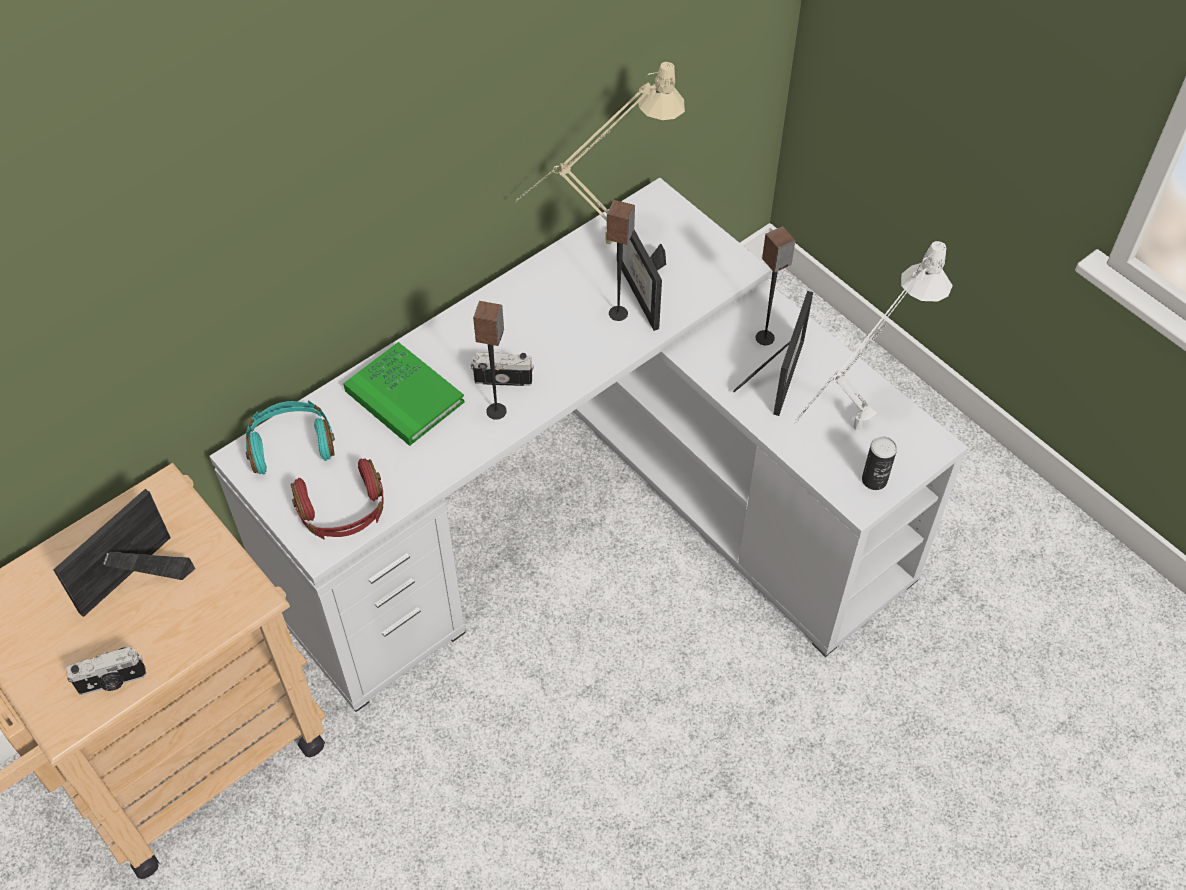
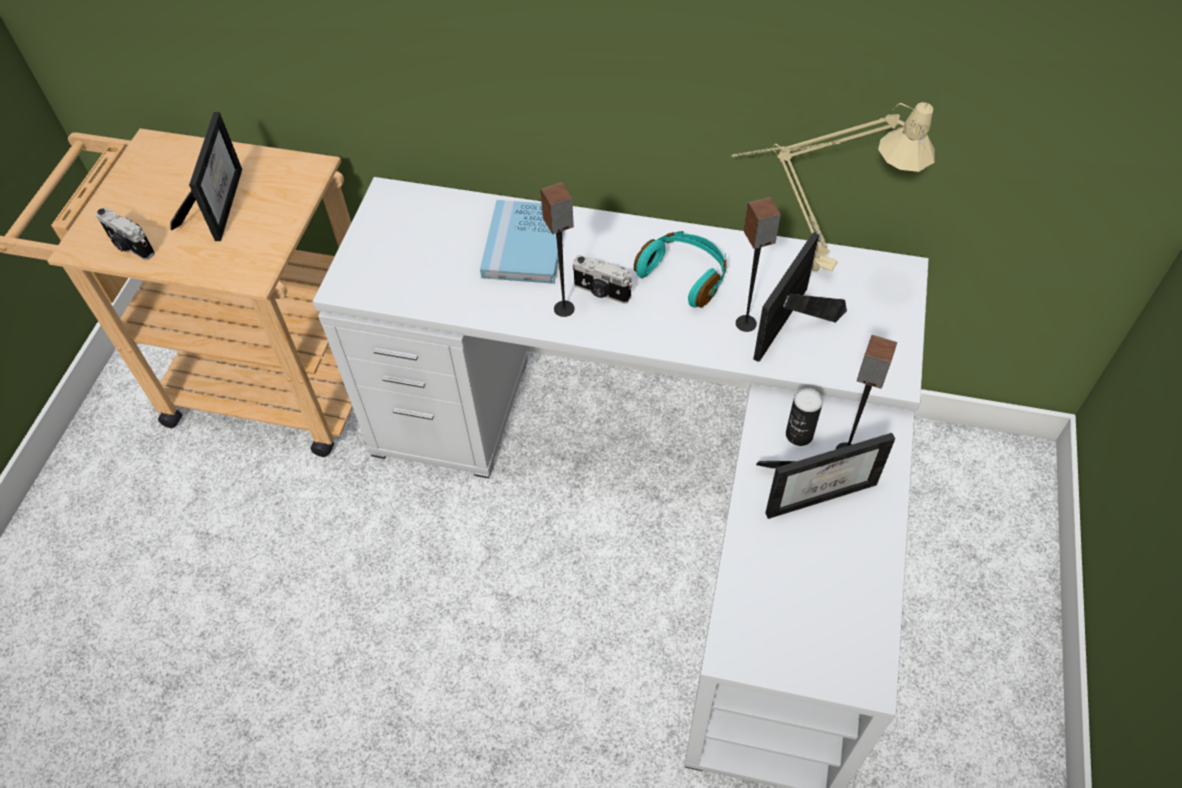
camera: 55 degrees right, 0 degrees up
(132, 583) = (219, 203): picture frame -> picture frame turned 90 degrees clockwise
(291, 444) = (422, 211): turquoise headphones -> turquoise headphones (684, 276)
(343, 511) = (386, 279): red headphones -> none
(404, 396) = (525, 245): green book -> blue book
(503, 378) = (601, 292): camera -> camera turned 150 degrees clockwise
(848, 435) = (802, 592): white table lamp -> none
(874, 480) = (770, 648): can -> can (799, 434)

